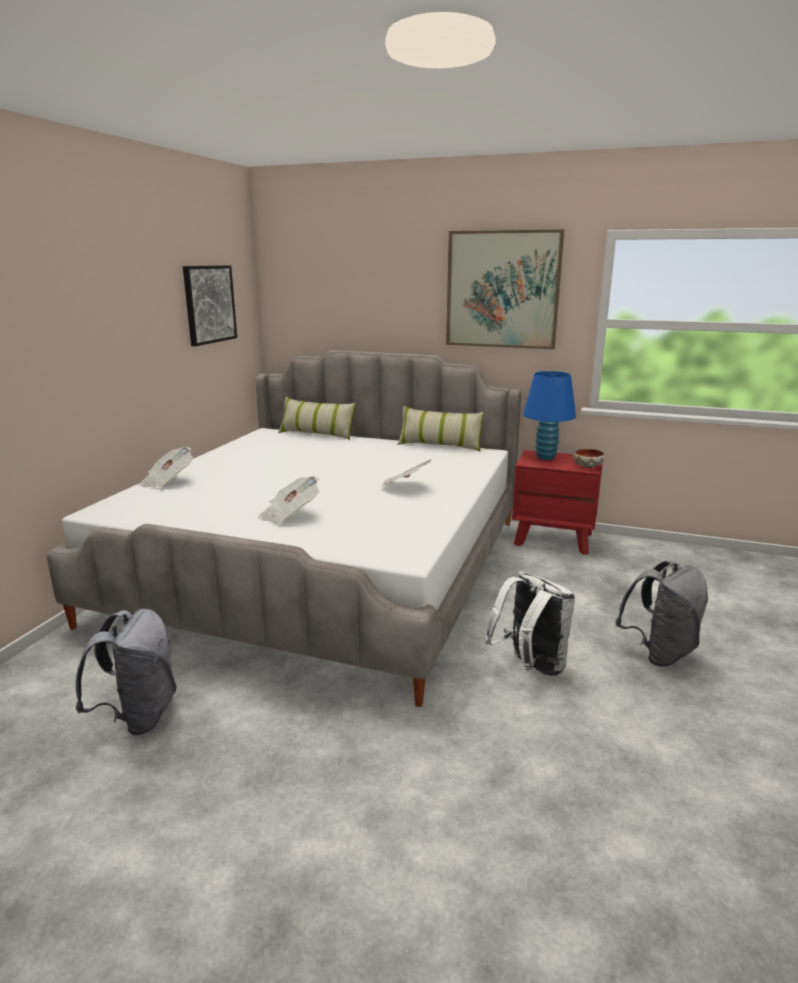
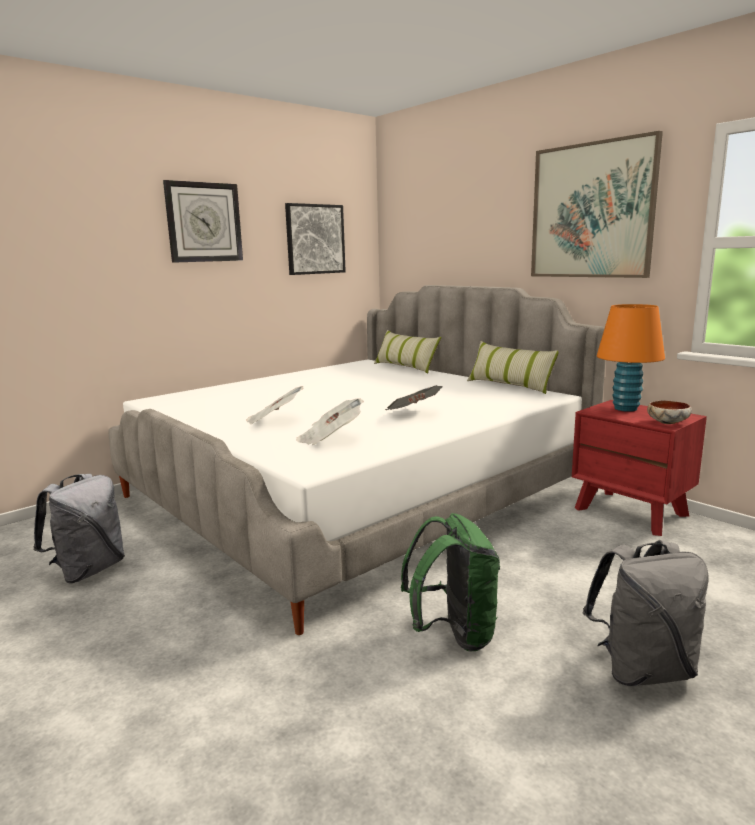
camera: 30 degrees right, 5 degrees down
(114, 294) = (204, 222): none -> wall clock
(167, 481) = (229, 387): newspaper -> newspaper (330, 439)
(530, 667) = (453, 633): white backpack -> green backpack
(545, 457) = (625, 408): blue table lamp -> orange table lamp

